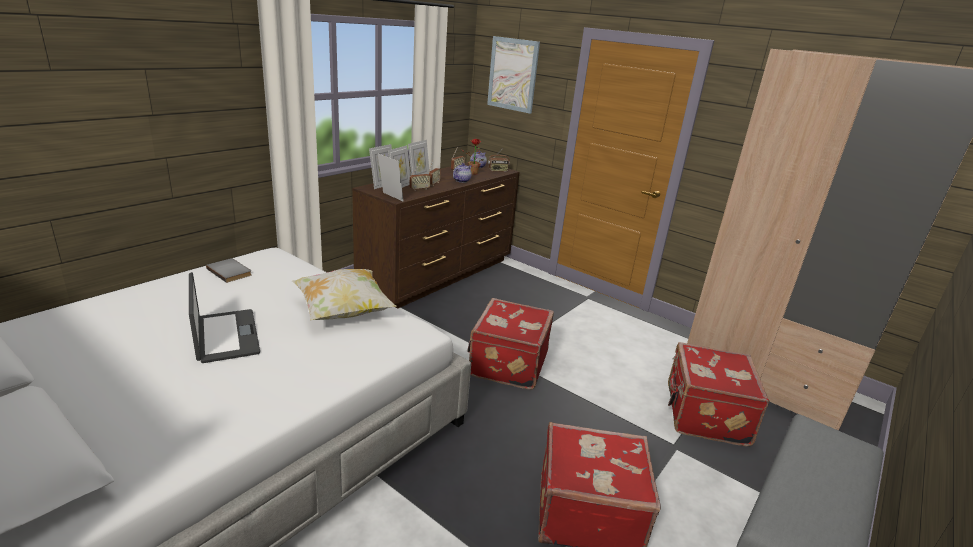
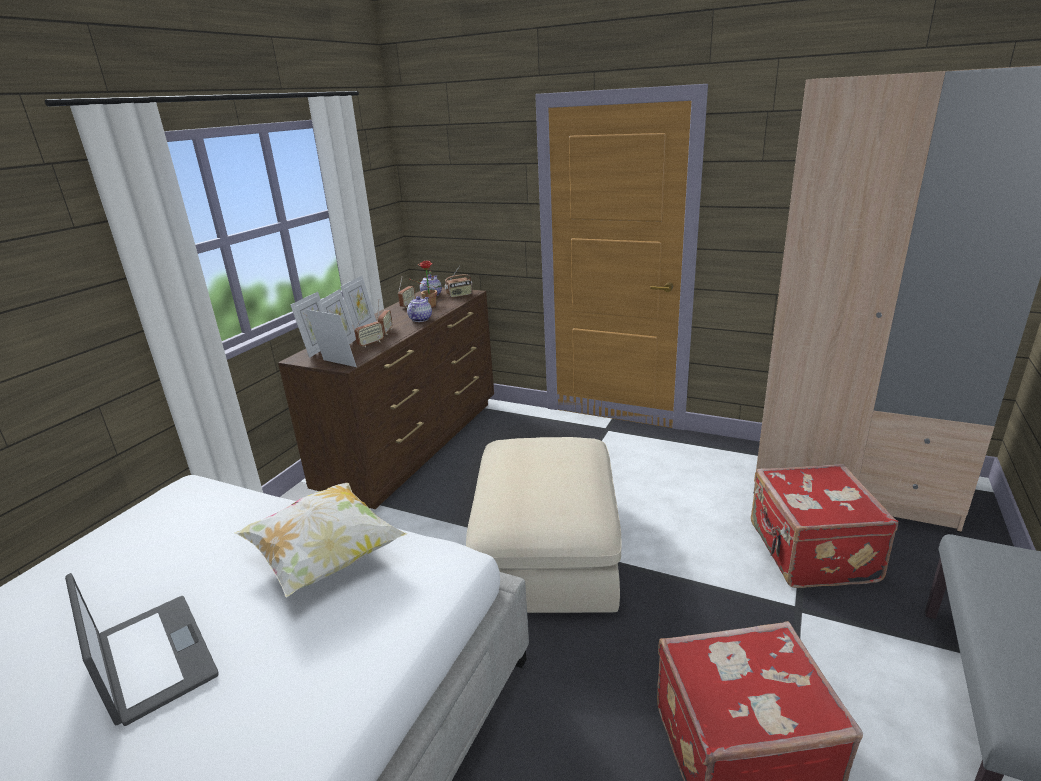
camera: 10 degrees left, 0 degrees up
(230, 271) = (130, 535): grey book -> none
(507, 364) = (547, 550): red suitcase -> beige ottoman
(513, 74) = (452, 169): picture -> none

